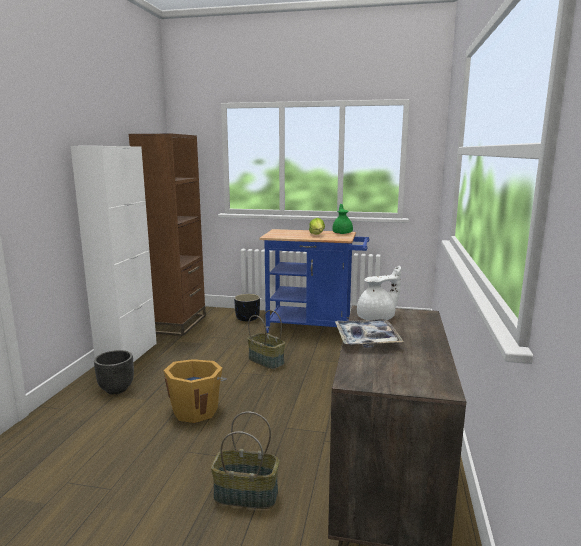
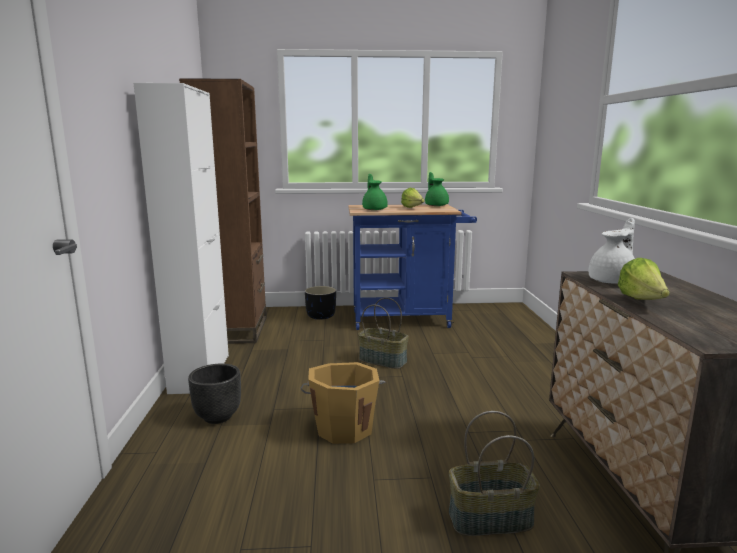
camera: 15 degrees left, 0 degrees up
(284, 235) = (374, 209): none -> green teapot
(366, 339) = (642, 301): tray -> lettuce

